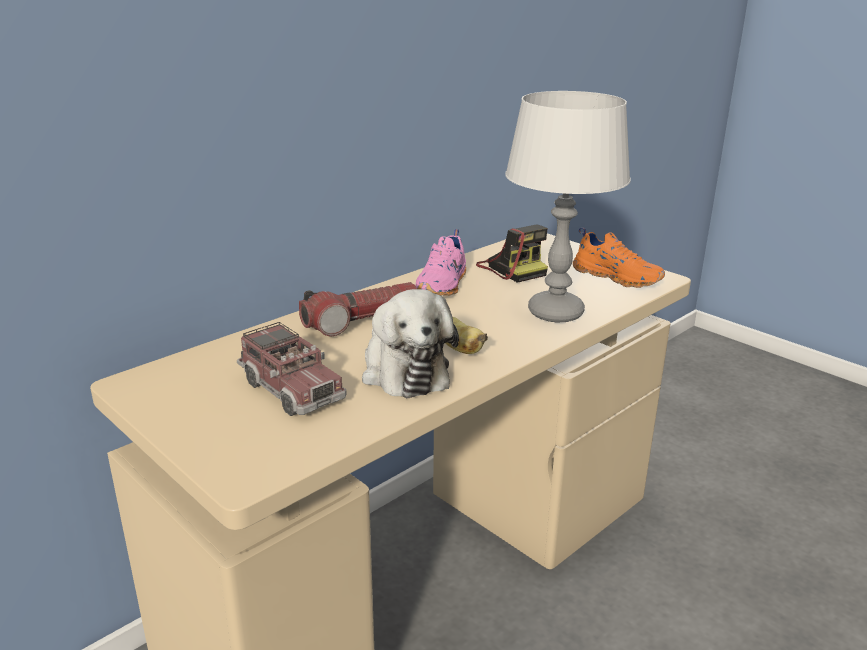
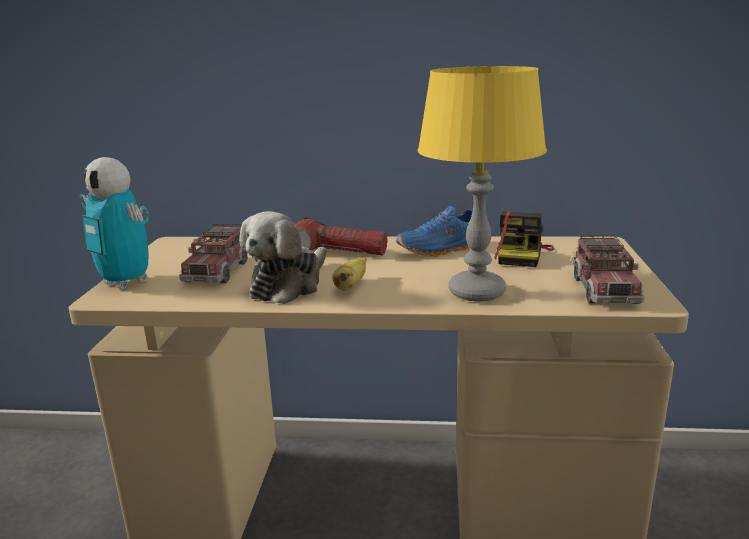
camera: 50 degrees right, 5 degrees down
(219, 450) = (126, 282): none -> toy robot
(443, 285) = (441, 249): pink shoe -> blue shoe
(555, 313) = (476, 292): grey table lamp -> yellow table lamp
(617, 277) = (604, 289): orange shoe -> toy truck

